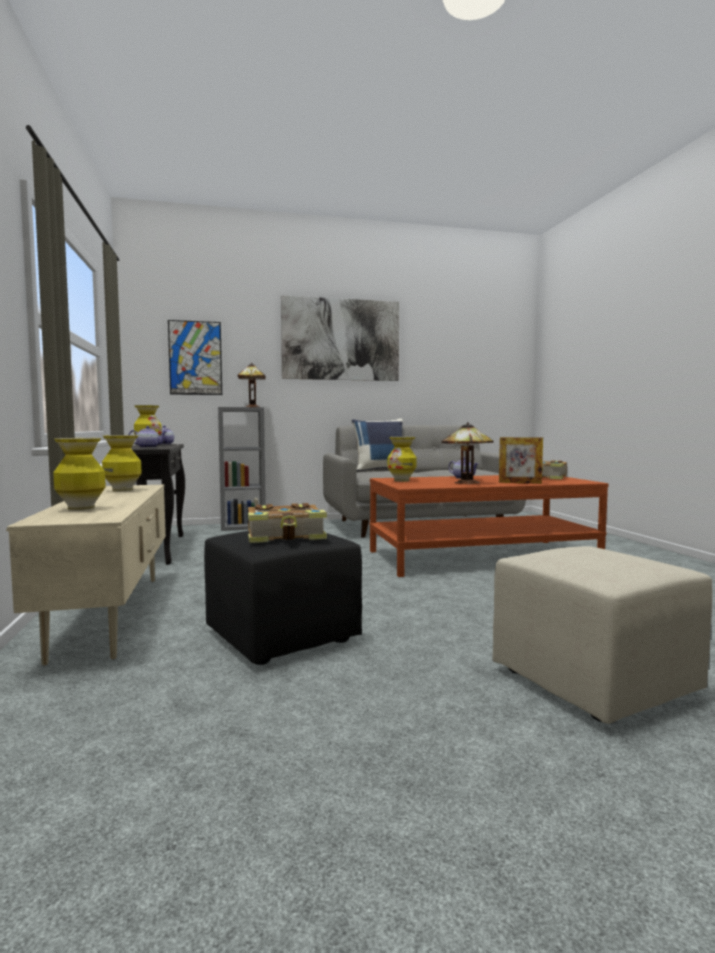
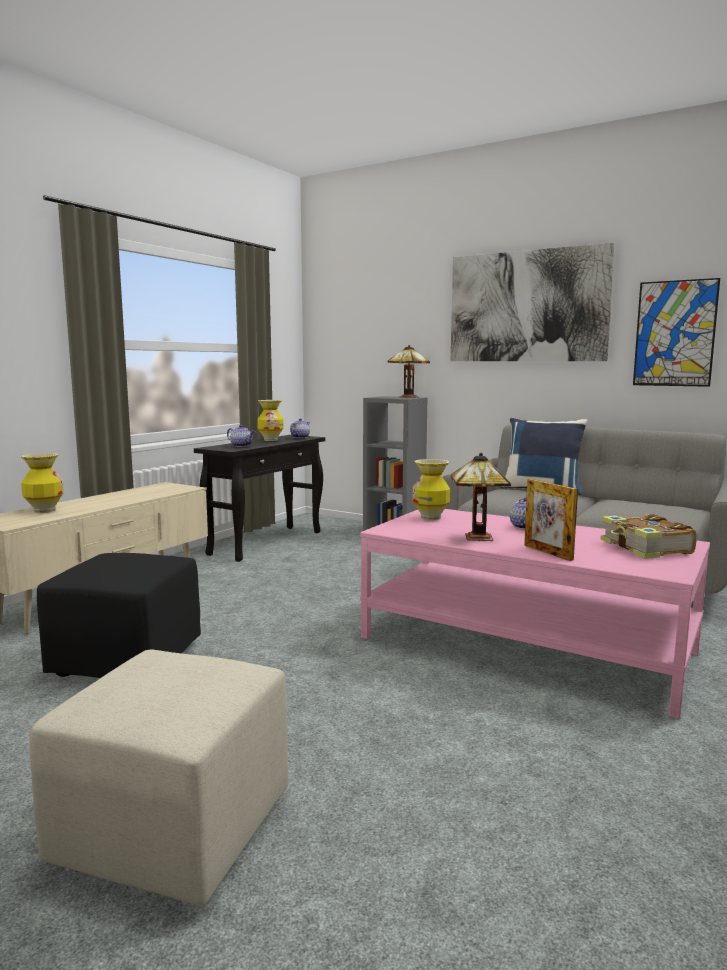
camera: 45 degrees right, 5 degrees up
(123, 490) = (149, 492): vase -> none
(195, 358) = (366, 340): picture -> picture (674, 333)
(286, 536) = (115, 567): book -> none
(482, 557) = (526, 645): brown coffee table -> pink coffee table

